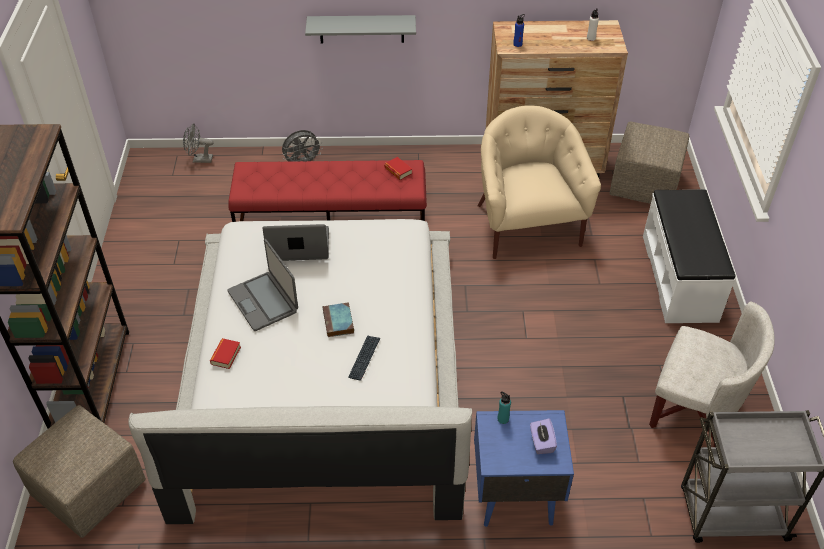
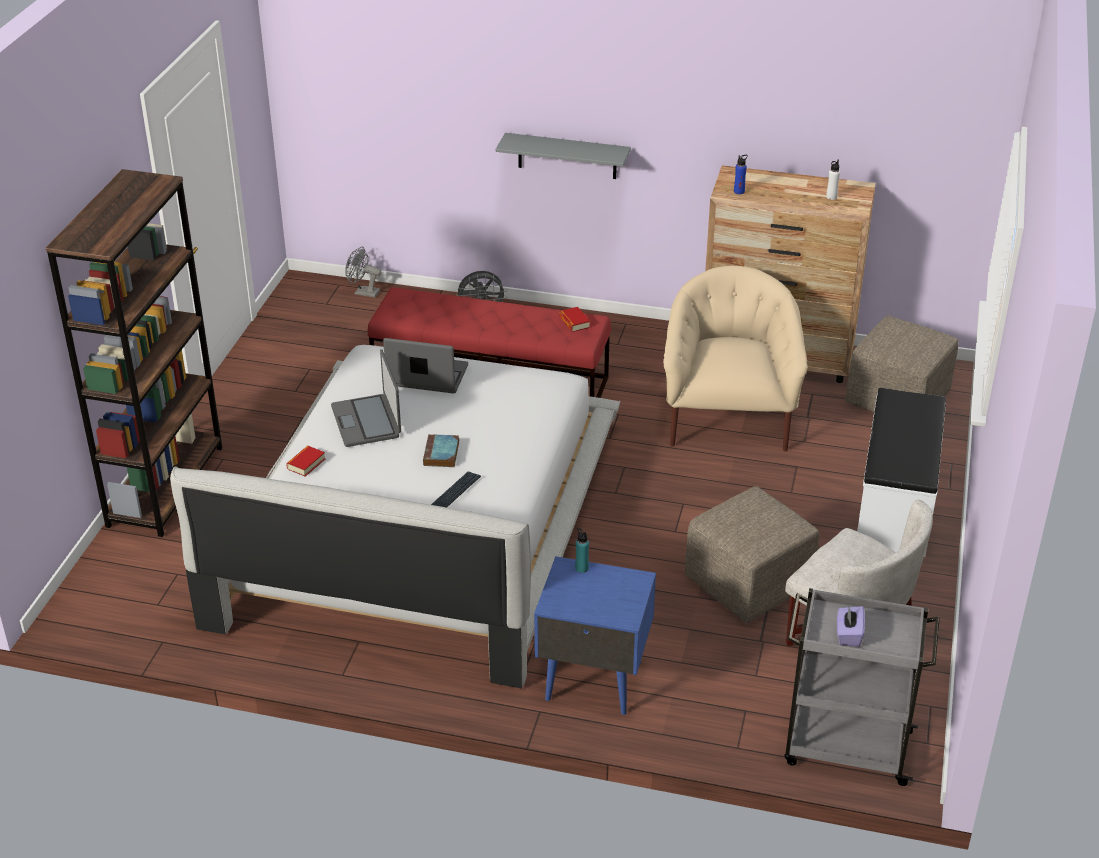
camera: 15 degrees right, 10 degrees down
(89, 490) = (127, 585): beige ottoman -> beige ottoman (747, 585)
(541, 443) = (615, 597): purple tissue box -> purple tissue box (848, 635)

